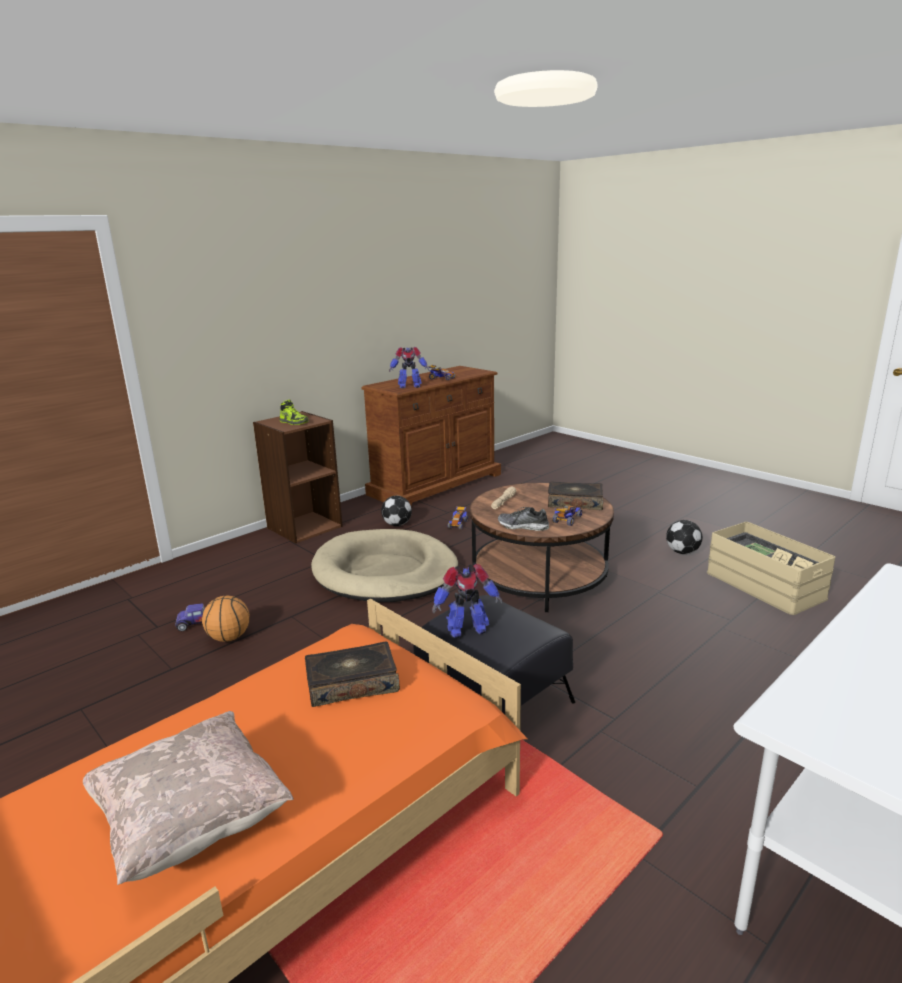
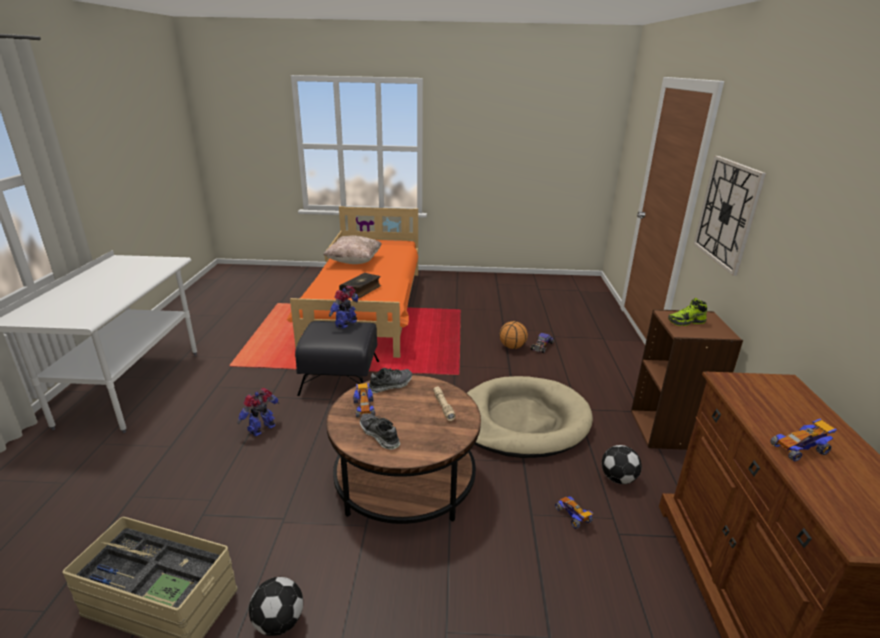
camera: 135 degrees right, 5 degrees up
(213, 338) = (727, 213): none -> wall clock
(409, 386) = (750, 396): toy robot -> toy robot (263, 429)
(575, 503) = (379, 435): book -> shoe

